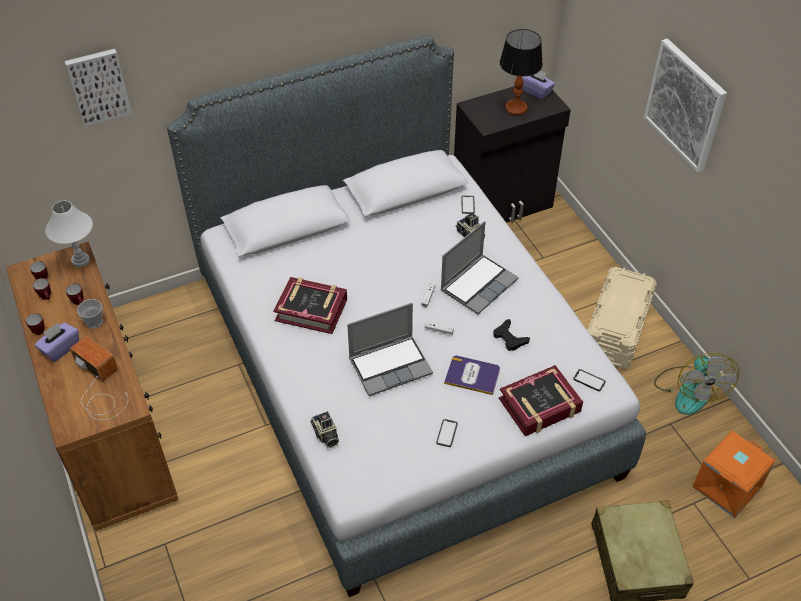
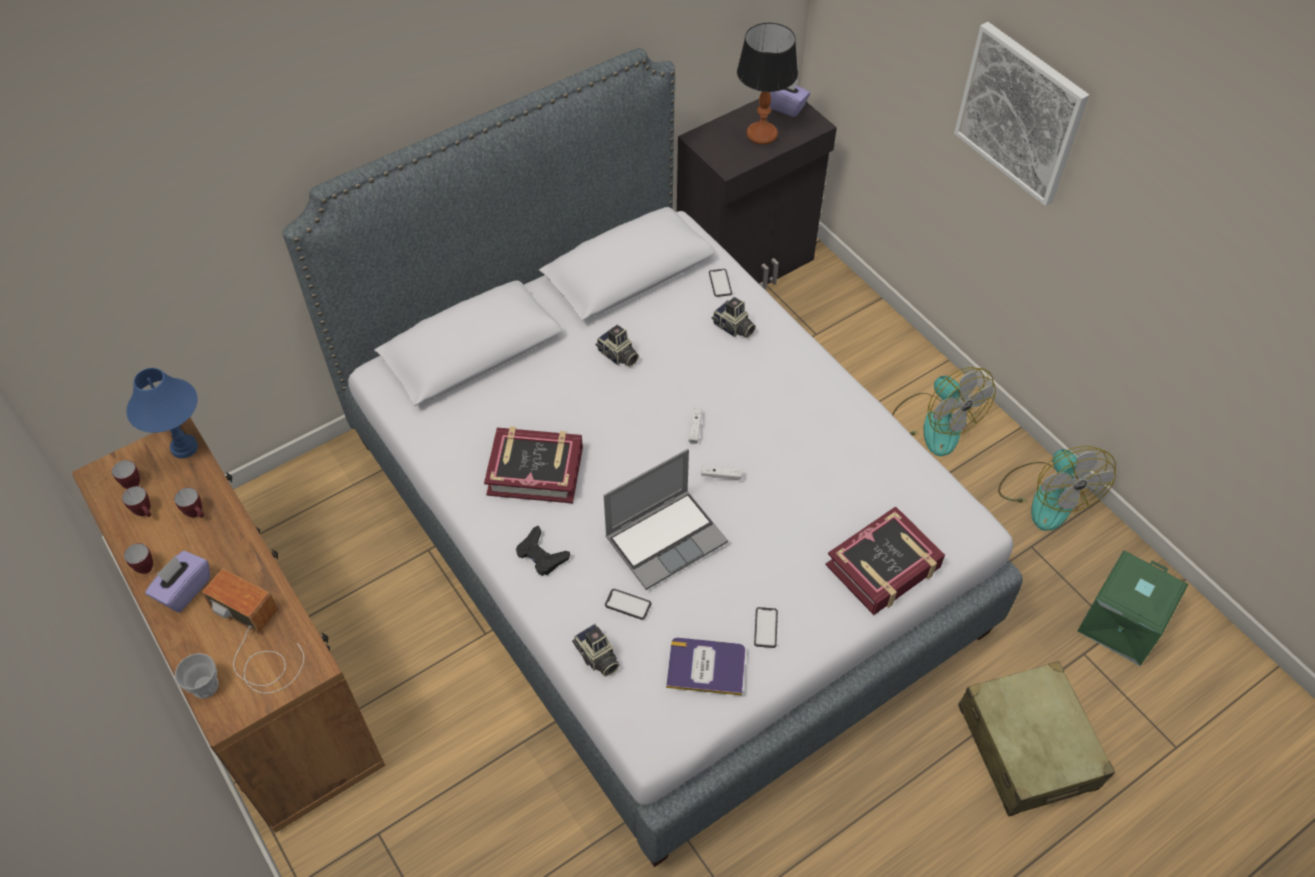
camera: 10 degrees left, 5 degrees up
(80, 261) = (184, 447): white table lamp -> blue table lamp
(94, 322) = (226, 541): cup -> cup (205, 686)
(98, 86) = (173, 188): picture -> none
(385, 243) = (618, 356): none -> camera
(472, 375) = (782, 536): book -> book (706, 667)
(478, 284) = (761, 399): laptop -> none
(509, 338) = (820, 473): black game controller -> black game controller (541, 555)
(589, 380) = (941, 519): phone -> phone (628, 604)
(616, 329) = (933, 423): beige storage box -> fan
(726, 486) = (1120, 622): orange storage box -> green storage box

